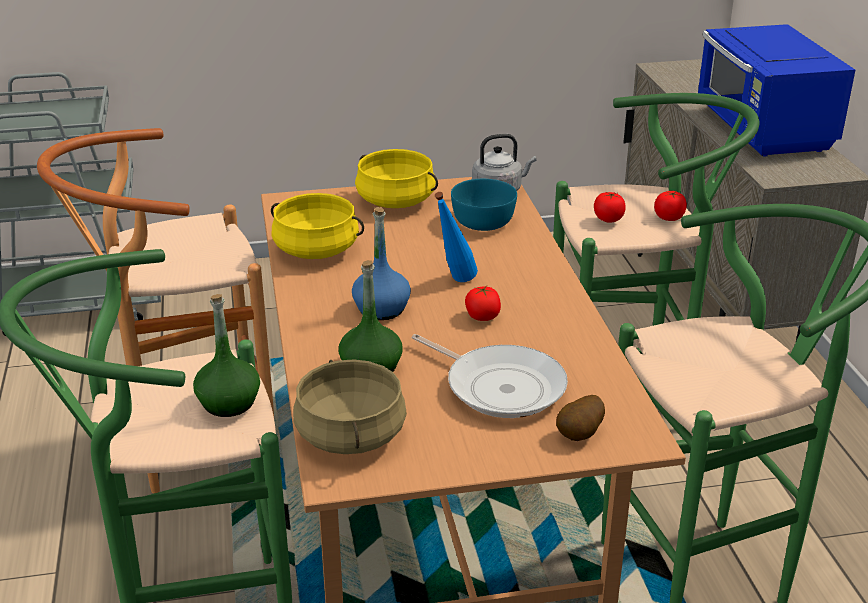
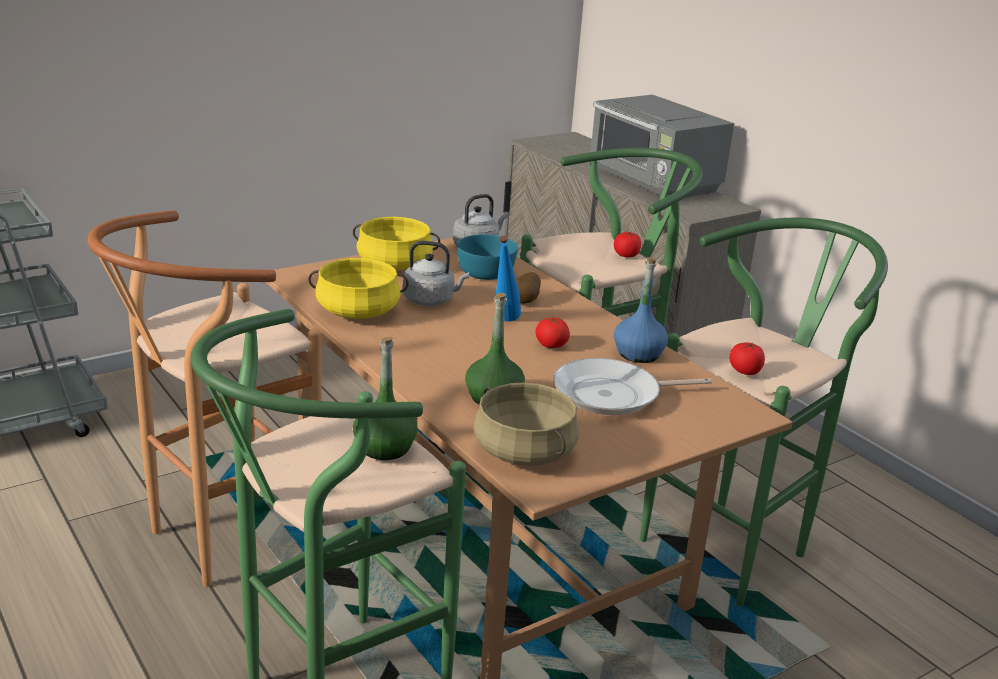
camera: 25 degrees left, 5 degrees down
(382, 309) = (460, 351): blue bottle -> blue bottle (638, 354)
(400, 246) = (431, 300): none -> grey kettle
(500, 386) = (612, 395): frying pan -> frying pan turned 150 degrees clockwise
(580, 435) = (705, 420): potato -> potato (525, 302)
(608, 219) = (581, 261): tomato -> tomato (745, 371)
(763, 130) = (654, 182): blue microwave -> grey microwave

